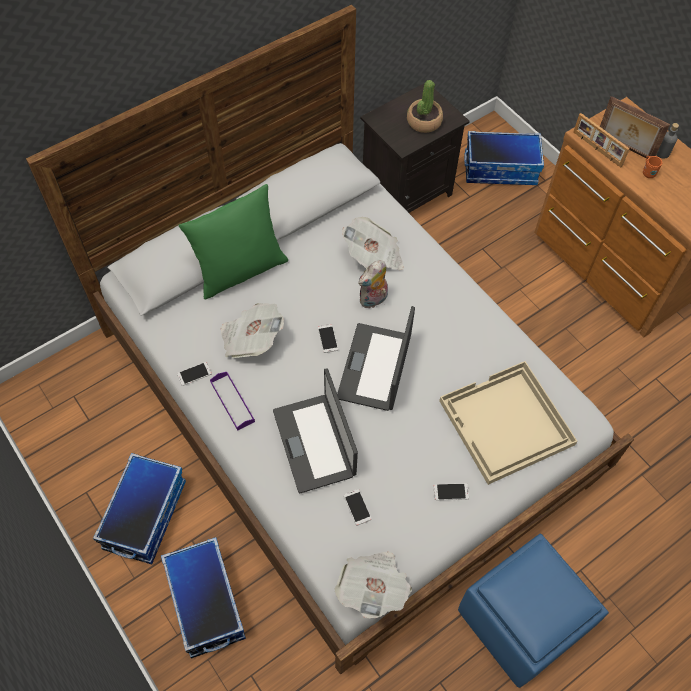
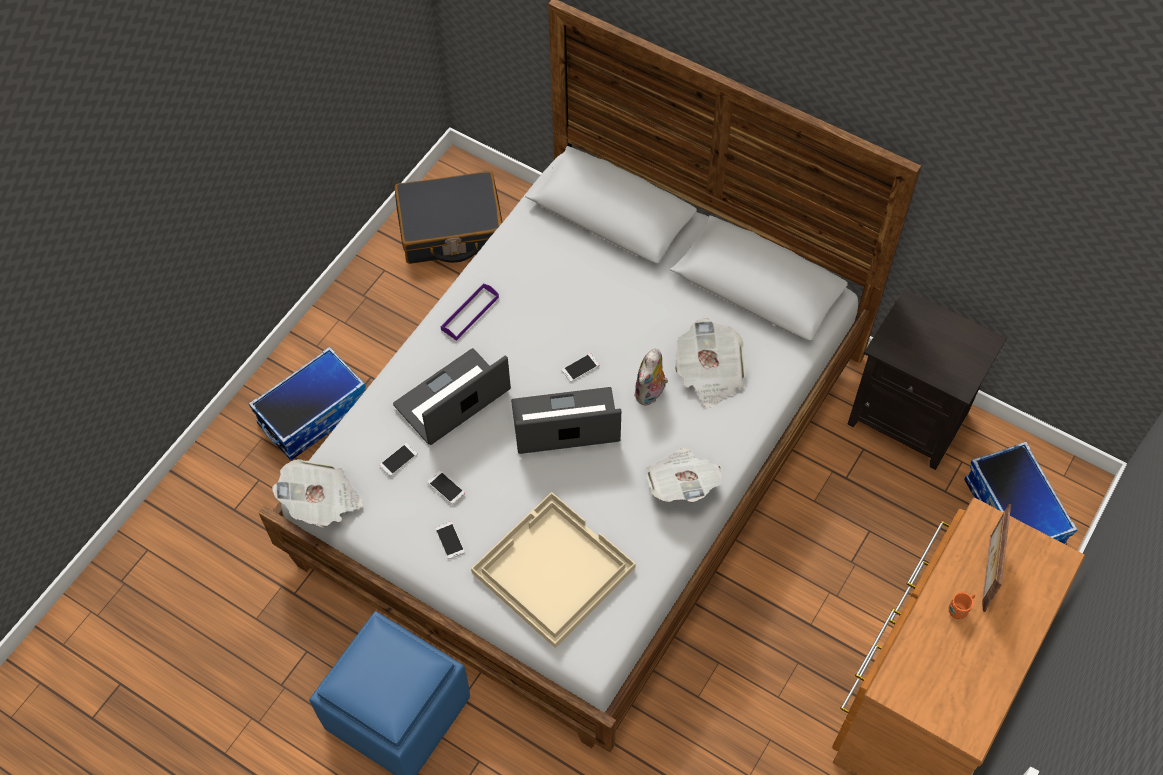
camera: 70 degrees right, 0 degrees up
(76, 423) = (451, 229): none -> black suitcase
(144, 515) = (381, 327): storage box -> none
(194, 374) = (487, 270): phone -> phone (446, 487)
(240, 270) = (627, 259): green pillow -> none
(251, 339) = (548, 301): newspaper -> newspaper (682, 484)
(373, 300) = (650, 394): plush toy -> plush toy turned 90 degrees counterclockwise
(424, 121) = (936, 355): potted plant -> none
(596, 149) = (964, 540): picture frame -> none
(662, 153) = (1005, 620): grey bottle -> none

